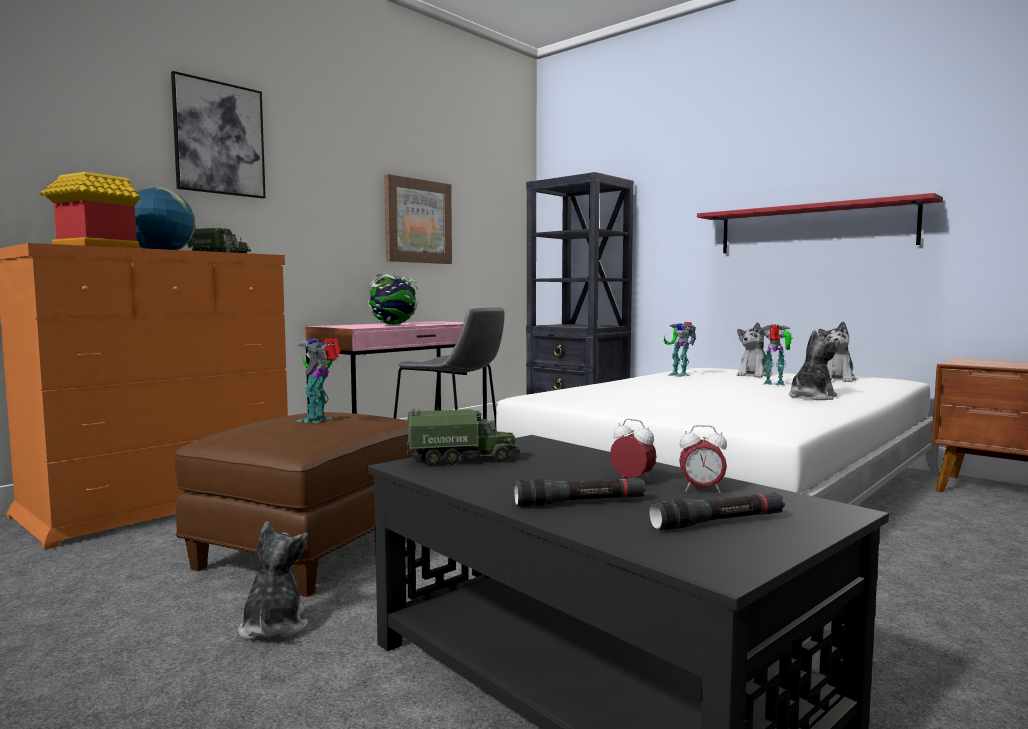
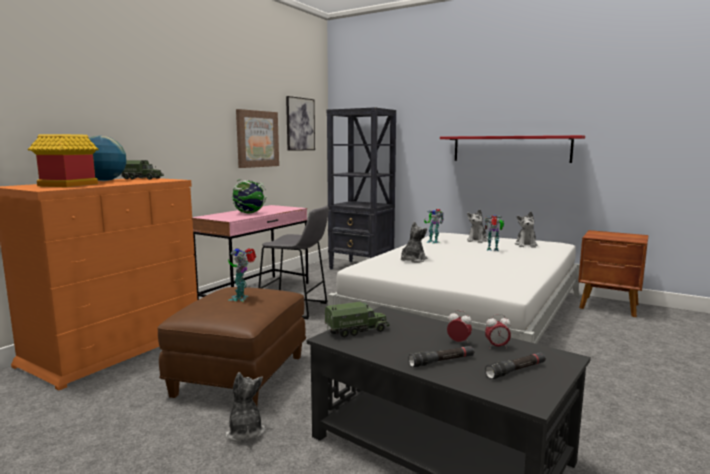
camera: 10 degrees left, 5 degrees up
(219, 138) = (131, 93): picture -> picture (300, 124)
(811, 397) = (517, 261): plush toy -> plush toy (413, 260)

